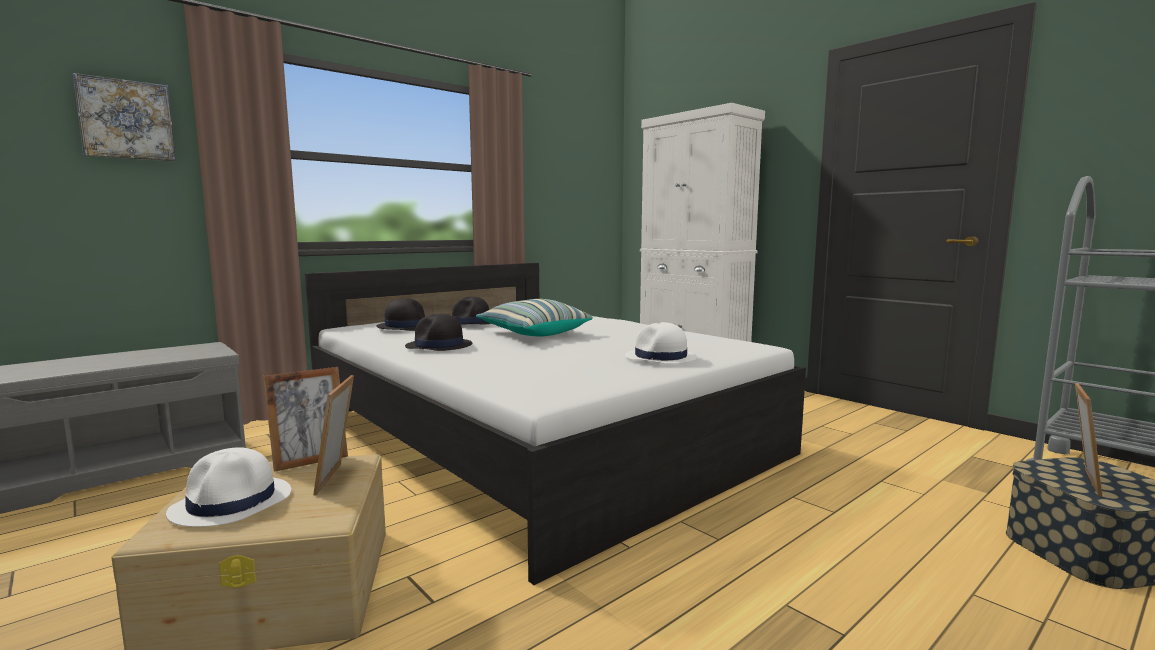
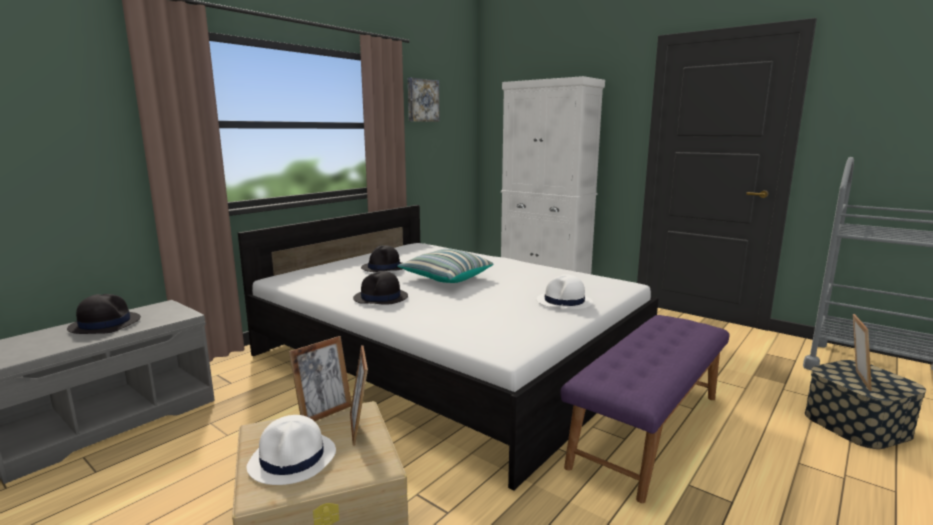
camera: 10 degrees left, 5 degrees up
(126, 120) = (71, 103): picture -> picture (422, 100)
(405, 326) = (333, 275): black hat -> black hat (105, 324)
(755, 530) = (646, 428): none -> purple bench

